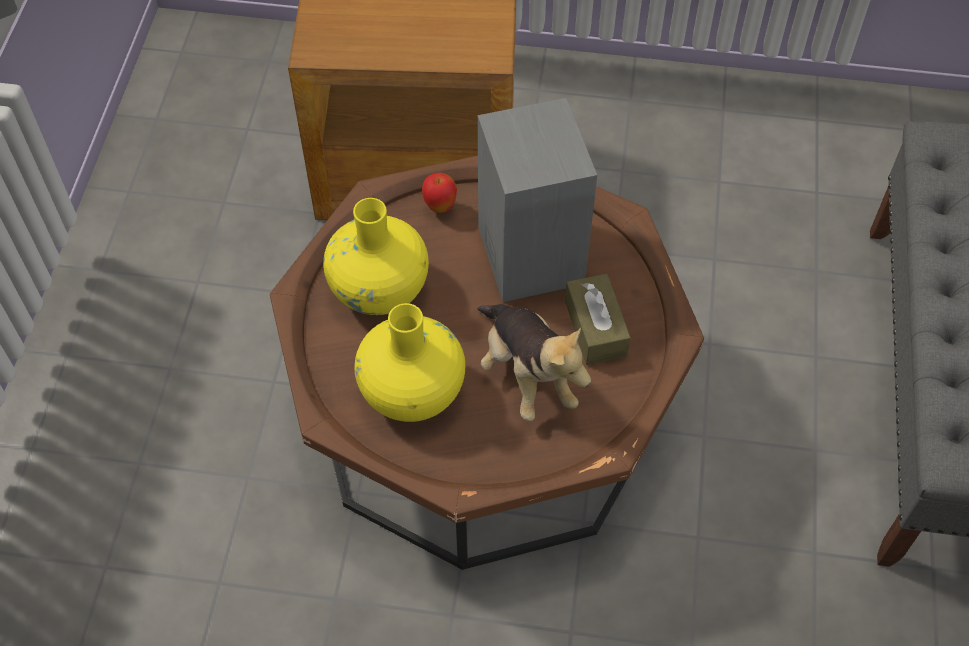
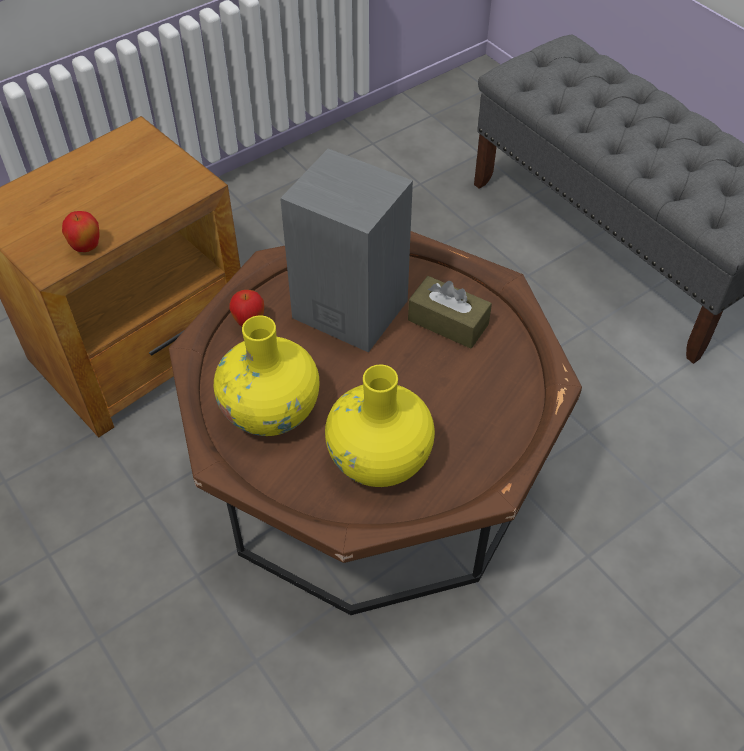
camera: 45 degrees left, 5 degrees down
(353, 55) = (86, 248): none -> apple
(526, 374) = (441, 385): plush toy -> none

